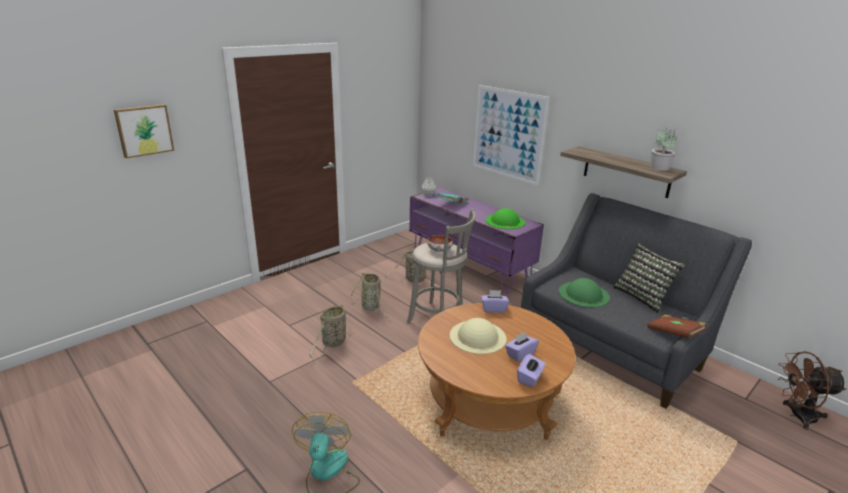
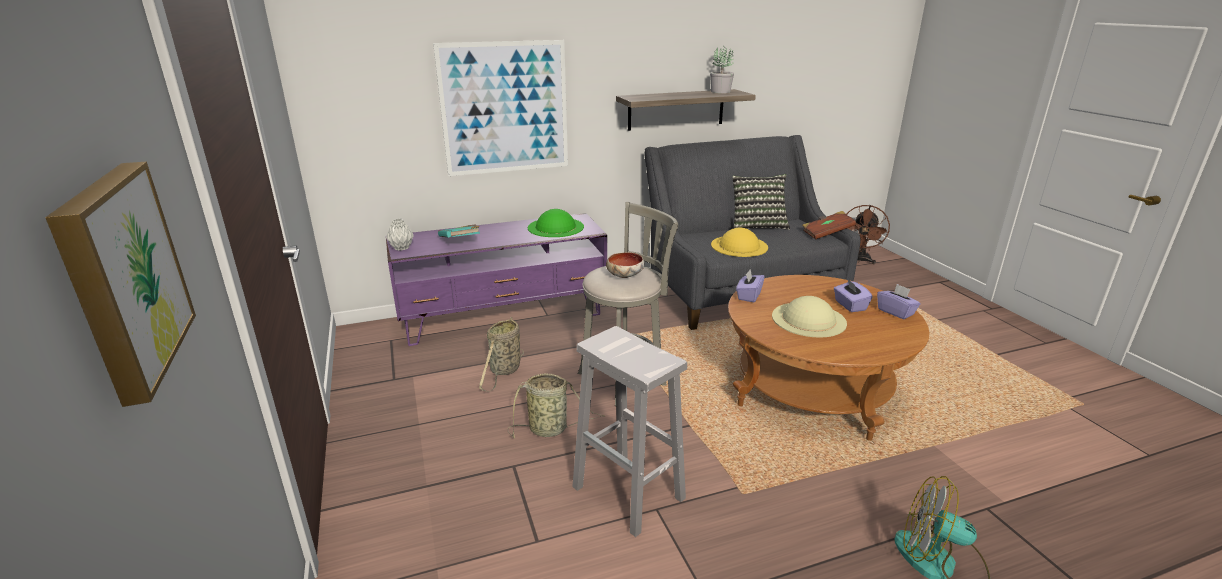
camera: 65 degrees left, 0 degrees up
(333, 343) = (630, 493): basket -> white stool
(583, 294) = (739, 246): green hat -> yellow hat

